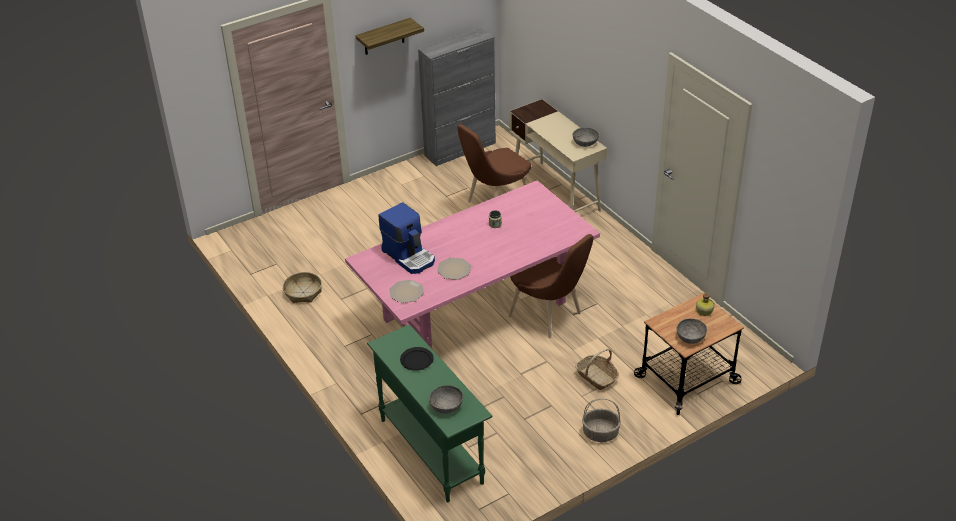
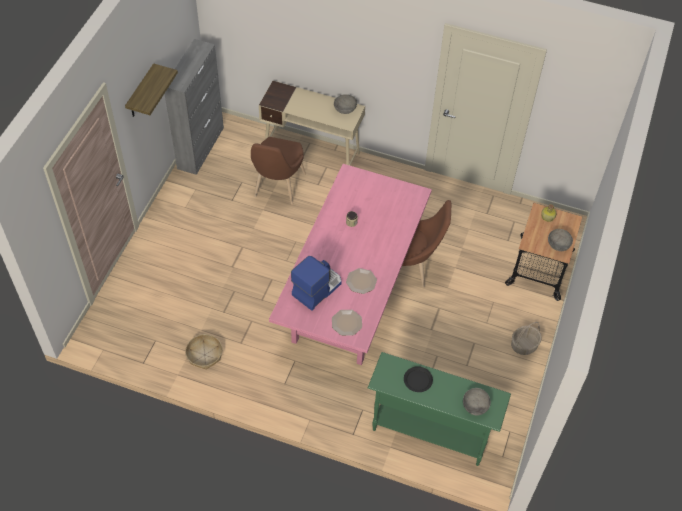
camera: 40 degrees left, 15 degrees up
(409, 256) = (316, 288): coffee machine -> coffee machine turned 60 degrees counterclockwise
(596, 377) = (482, 301): basket -> none

